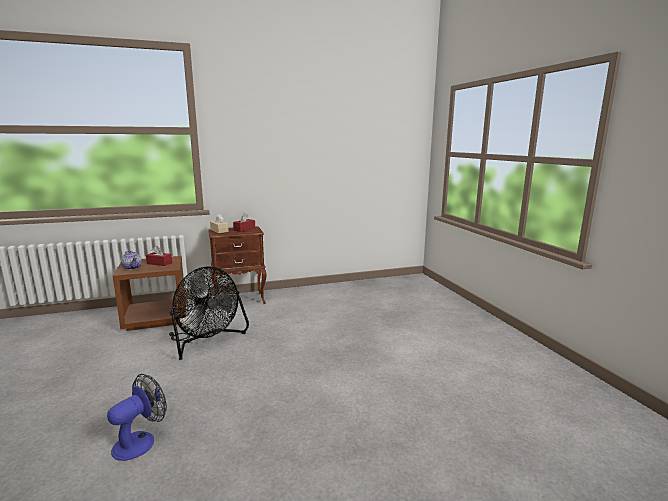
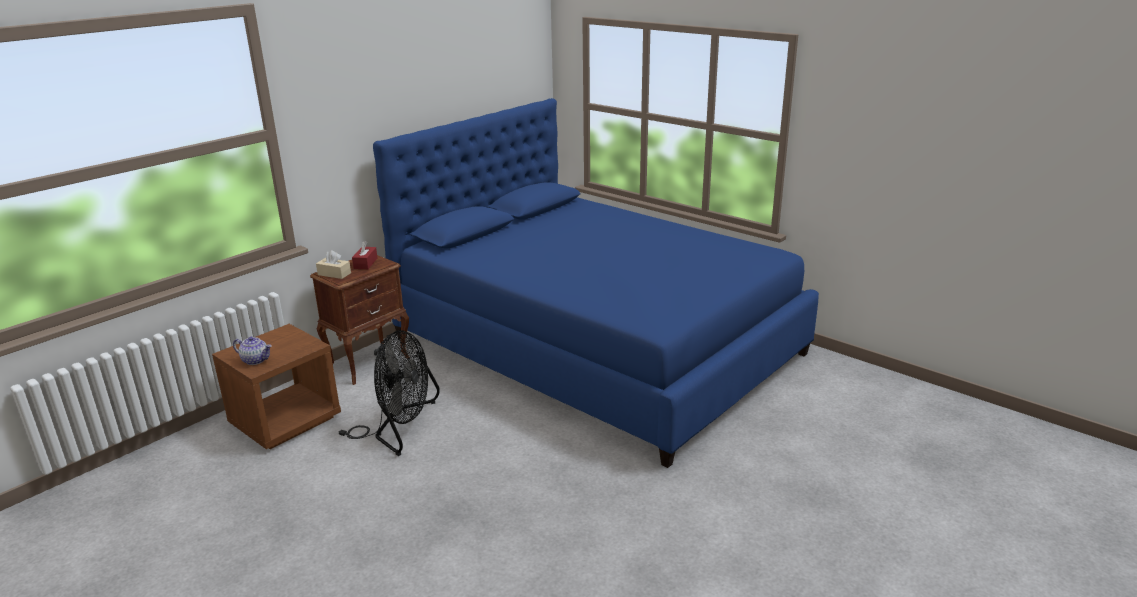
camera: 30 degrees left, 10 degrees up
(140, 441) = (474, 535): fan -> none
(159, 263) = (282, 343): red tissue box -> none
(396, 329) = (596, 345): none -> blue bed

